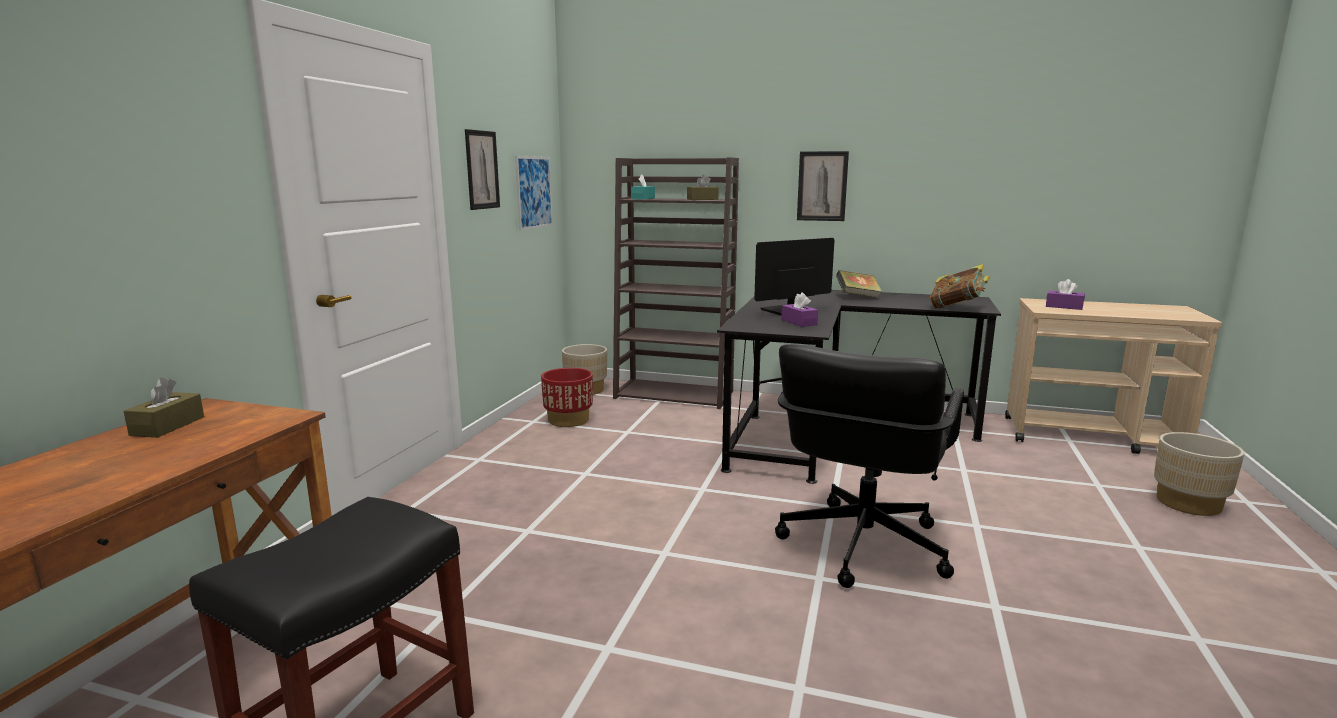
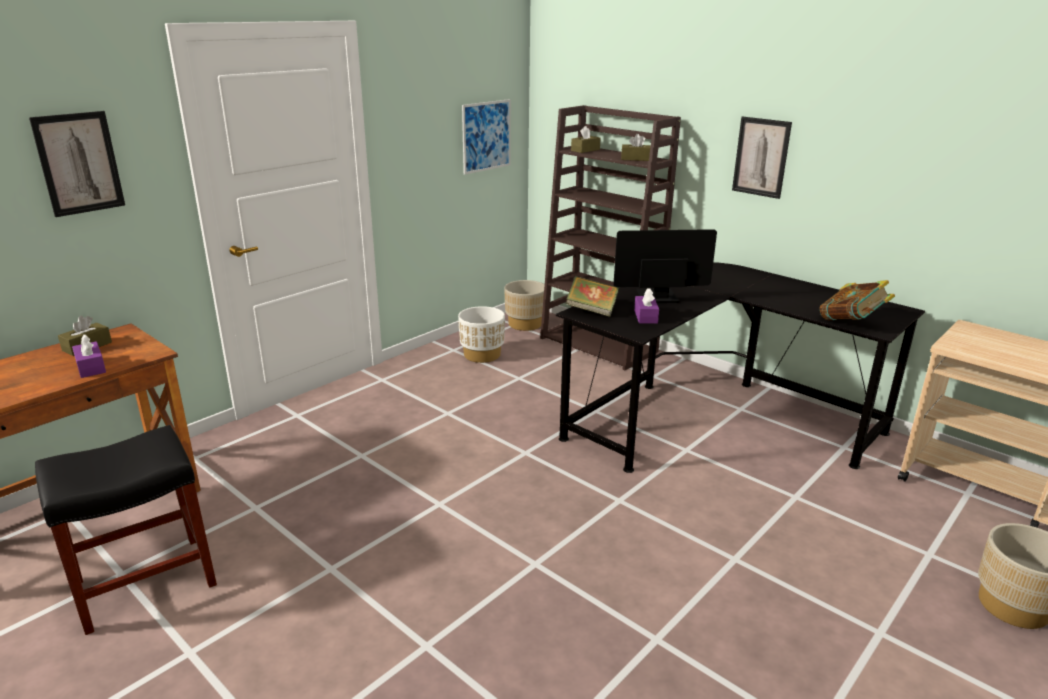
camera: 25 degrees right, 10 degrees up
(482, 170) = (417, 124): picture -> picture (79, 163)
(568, 420) = (482, 355): red planter -> white planter
(643, 198) = (585, 150): turquoise tissue box -> brown tissue box
(857, 297) = (768, 286): book -> book (591, 310)
(861, 546) = (602, 546): black office chair -> none
(1064, 307) = (988, 344): purple tissue box -> purple tissue box (91, 367)

